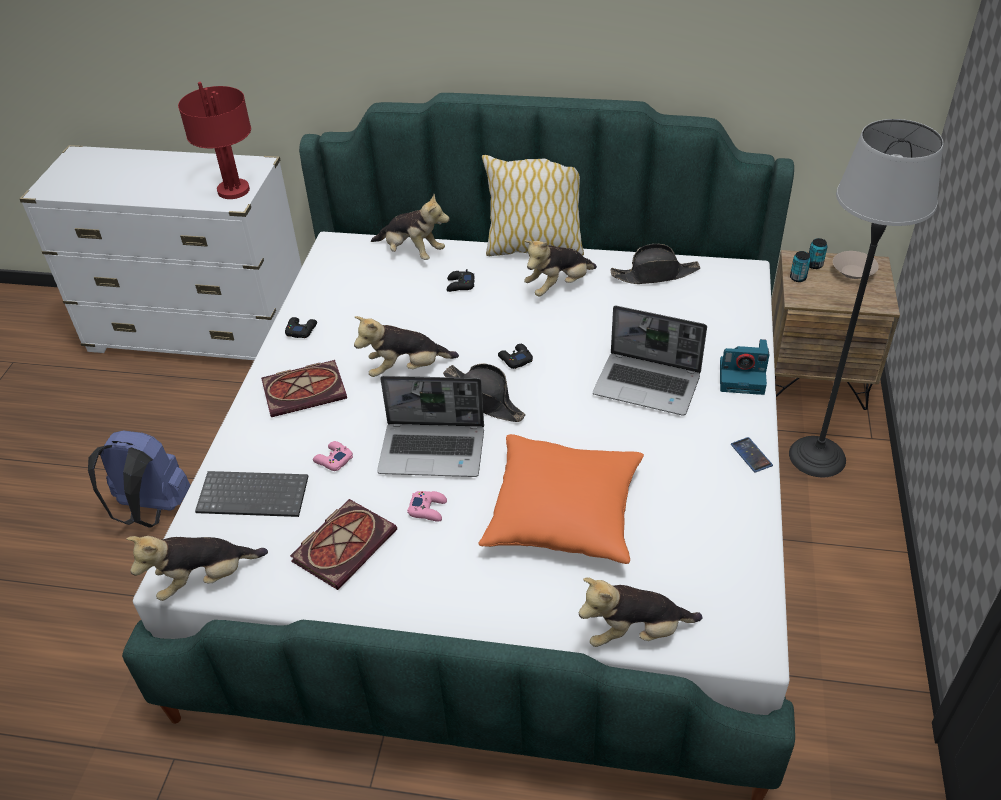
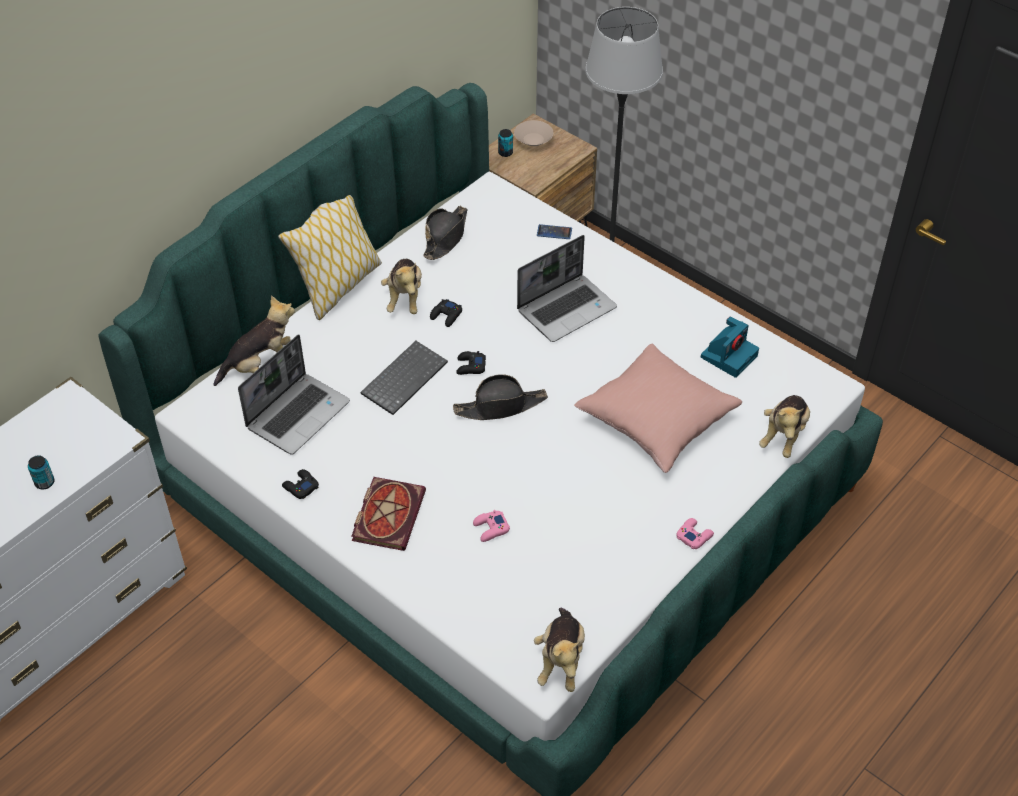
camera: 60 degrees left, 5 degrees up
(151, 510) = (290, 756): blue backpack -> none
(234, 190) = (96, 431): red table lamp -> none
(255, 494) = (490, 595): keyboard -> keyboard (404, 377)
(345, 544) = (590, 557): book -> none
(406, 369) = (421, 437): plush toy -> none
(428, 509) = (592, 492): pink game controller -> pink game controller (694, 536)
(433, 450) = (533, 462): laptop -> laptop (298, 414)
(460, 285) = (342, 355): black game controller -> black game controller (446, 316)
(564, 513) = (656, 419): orange pillow -> pink pillow
(743, 377) = (602, 256): camera -> camera (729, 355)
(751, 455) = (679, 296): phone -> phone (554, 232)
(798, 278) = (511, 169): can -> can (44, 482)

